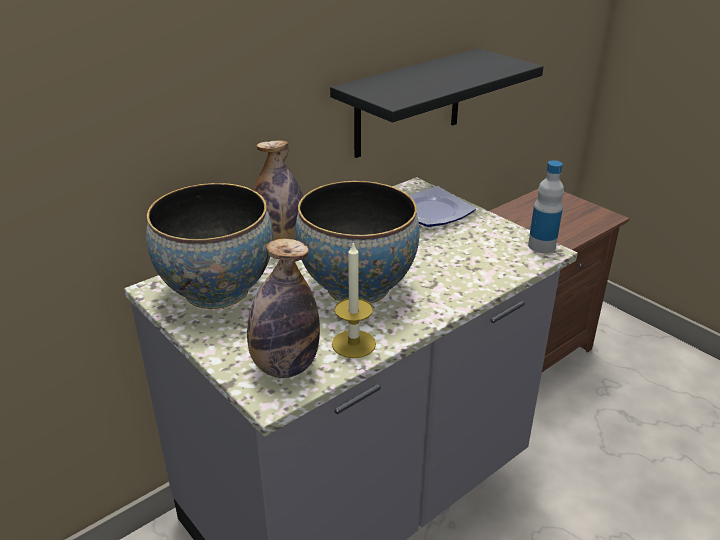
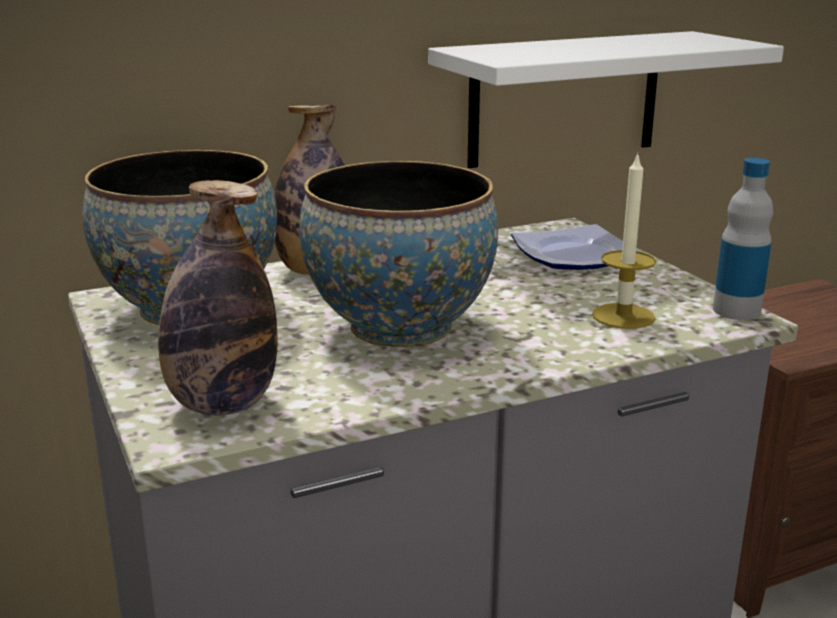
camera: 15 degrees right, 10 degrees down
(353, 344) = (348, 391): candle -> candle (623, 316)
(408, 103) = (565, 98): black shelf -> white shelf

